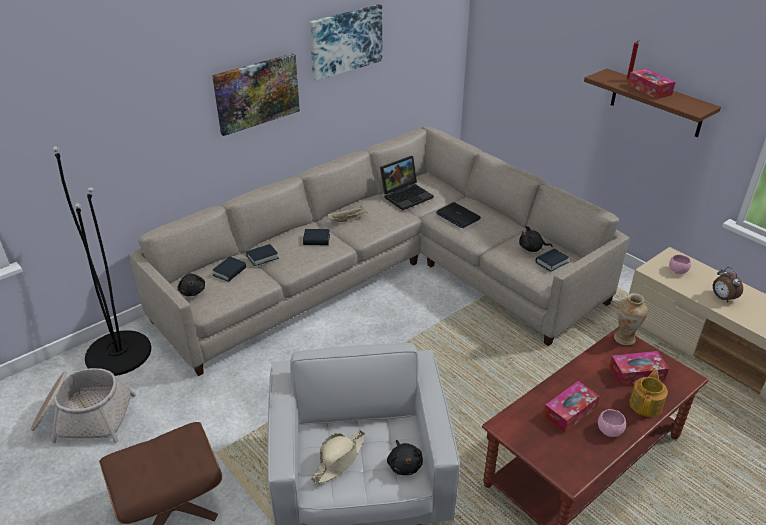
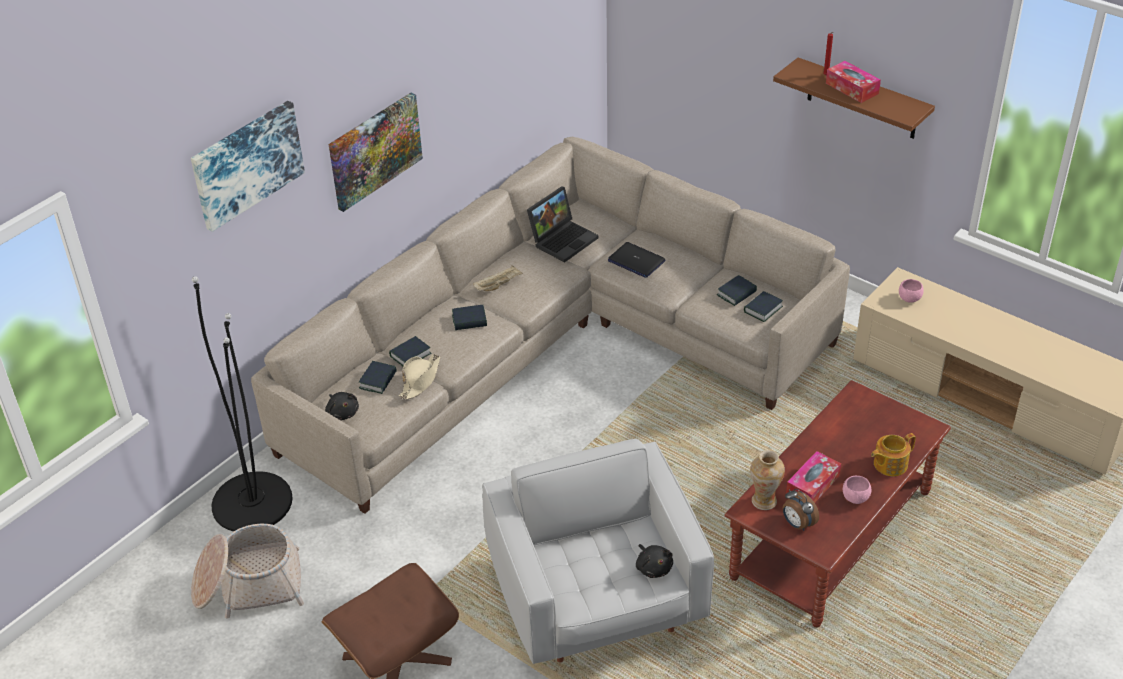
camera: 10 degrees left, 5 degrees up
(339, 459) = (585, 574): beige hat -> beige hat (420, 380)
(345, 41) = (467, 59): picture -> picture (246, 164)
(532, 248) = (736, 294): black plush toy -> book
(624, 338) = (858, 393): vase -> vase (764, 501)
(636, 374) = (876, 432): tissue box -> none
(646, 404) = (889, 464): teapot -> teapot turned 135 degrees counterclockwise
(722, 298) = (961, 326): alarm clock -> alarm clock (797, 524)

